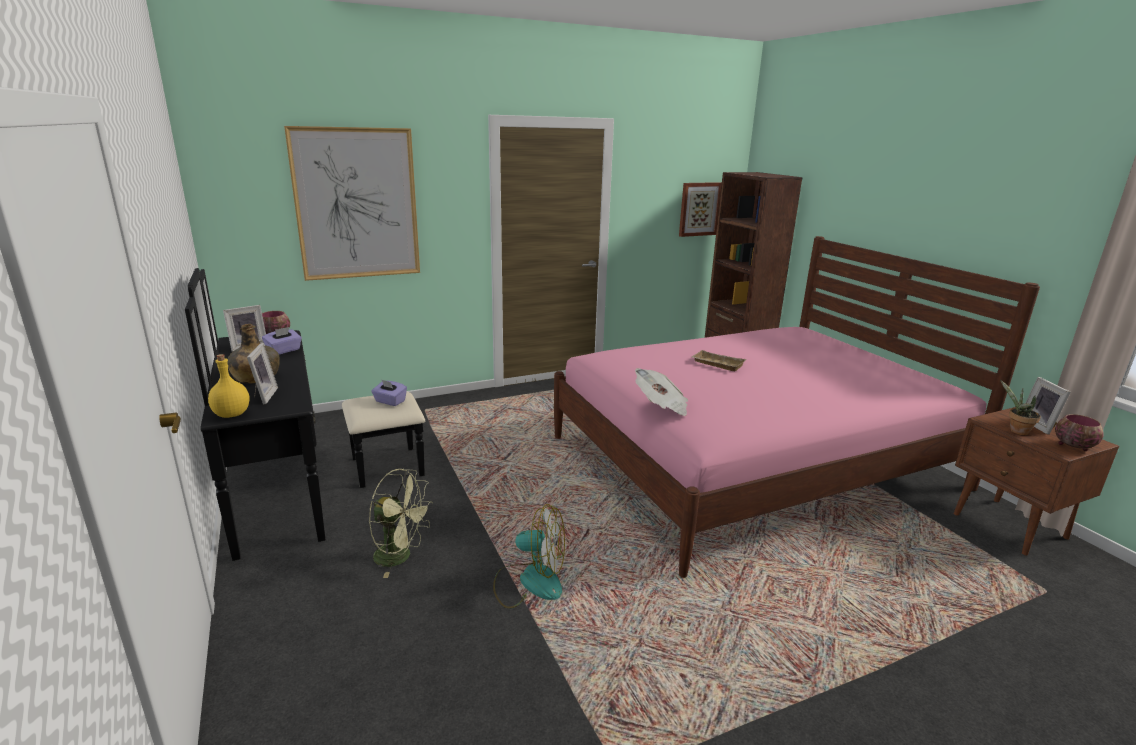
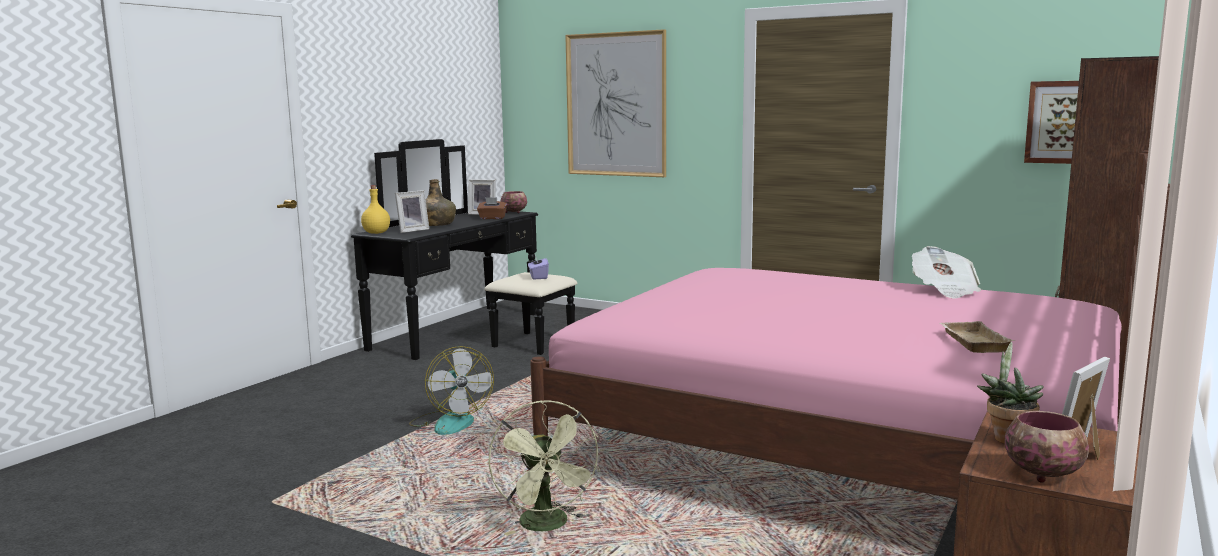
camera: 55 degrees right, 10 degrees down
(284, 350) = (492, 218): purple tissue box -> brown tissue box
(400, 556) = (426, 381): green fan -> green fan (548, 526)
(661, 406) = (629, 296): newspaper -> newspaper (944, 290)
(716, 364) = (793, 291): beige tray -> beige tray (971, 342)

